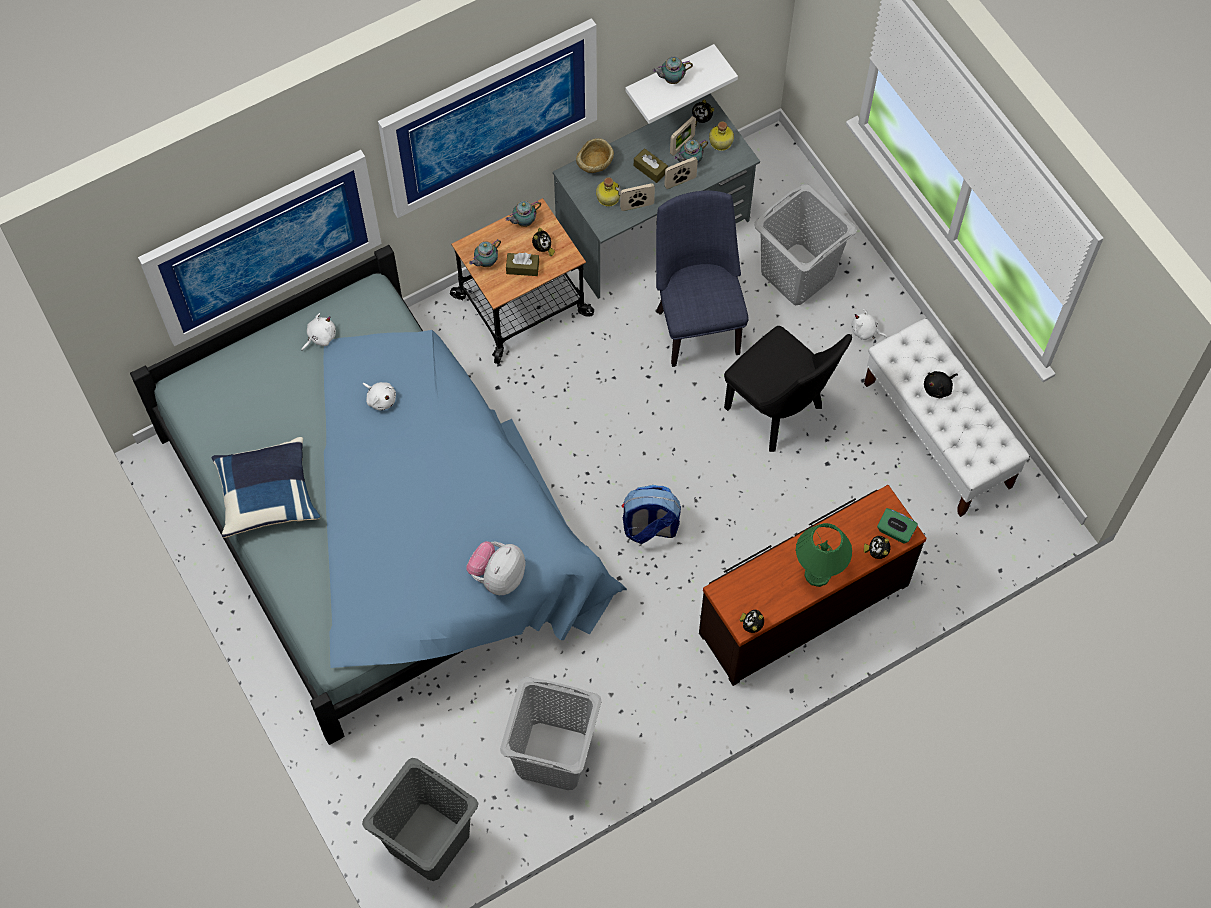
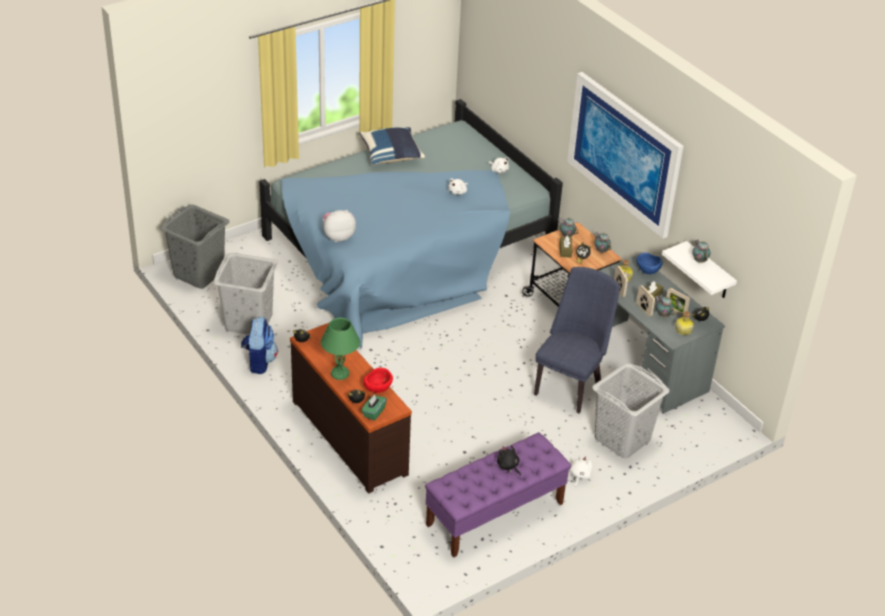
camera: 85 degrees right, 25 degrees down
(263, 246) = (522, 93): picture -> none
(498, 576) = (338, 236): plush toy -> plush toy turned 45 degrees counterclockwise
(594, 166) = (647, 272): beige bowl -> blue bowl
(649, 528) = (408, 363): backpack -> backpack (259, 361)
(696, 324) = (570, 386): blue chair -> blue chair turned 45 degrees counterclockwise
(779, 413) = (503, 427): black chair -> none
(849, 525) = (377, 390): none -> red bowl
(938, 435) = (494, 514): white bench -> purple bench

